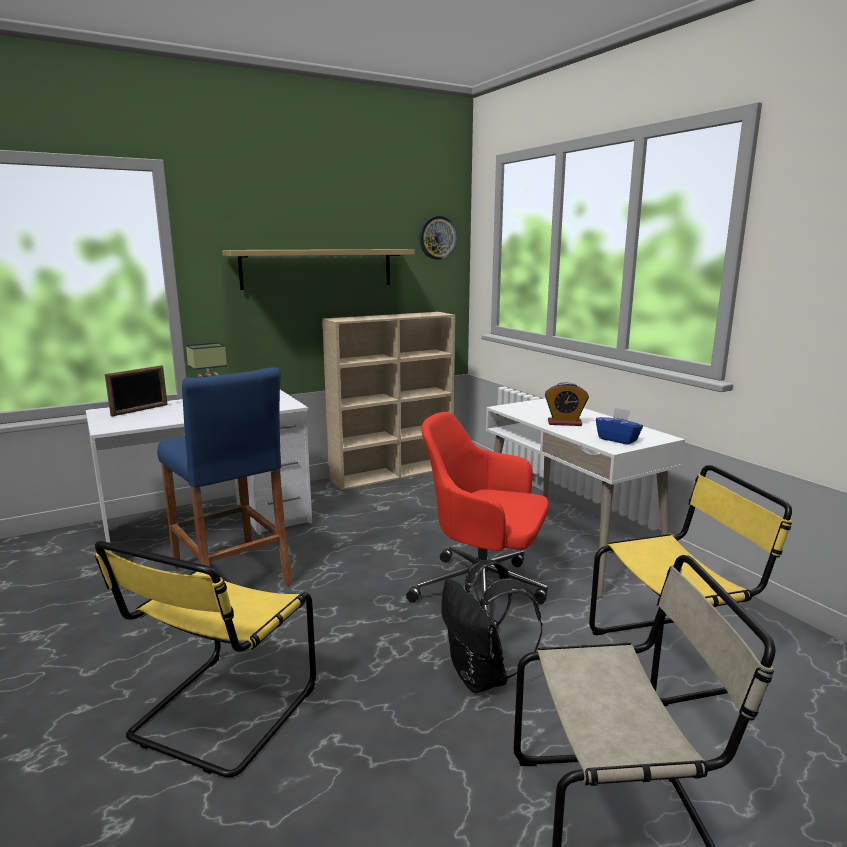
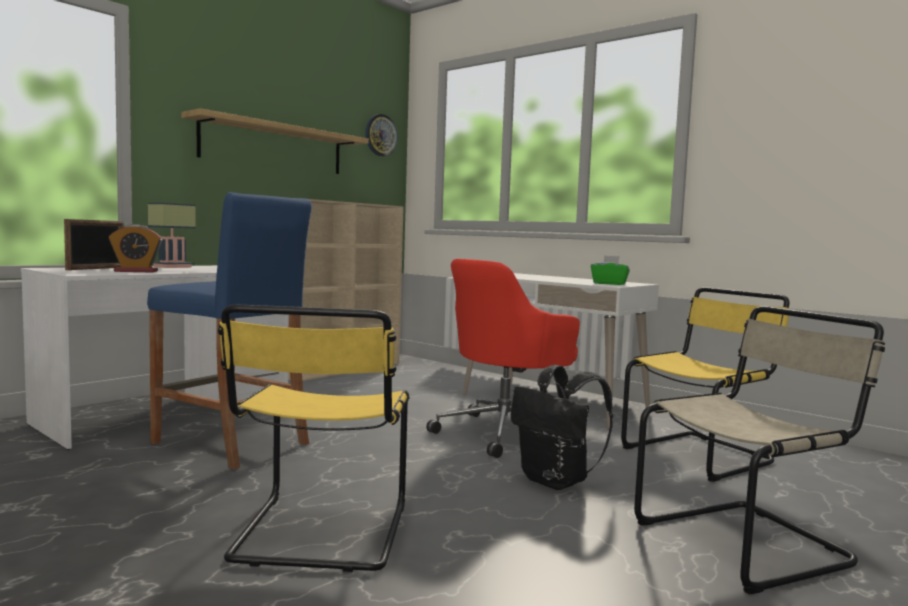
camera: 20 degrees left, 10 degrees down
(483, 591) = (505, 433): red office chair -> red office chair turned 45 degrees counterclockwise
(564, 423) = (551, 279): alarm clock -> alarm clock (136, 271)
(618, 439) = (609, 283): blue tissue box -> green tissue box

